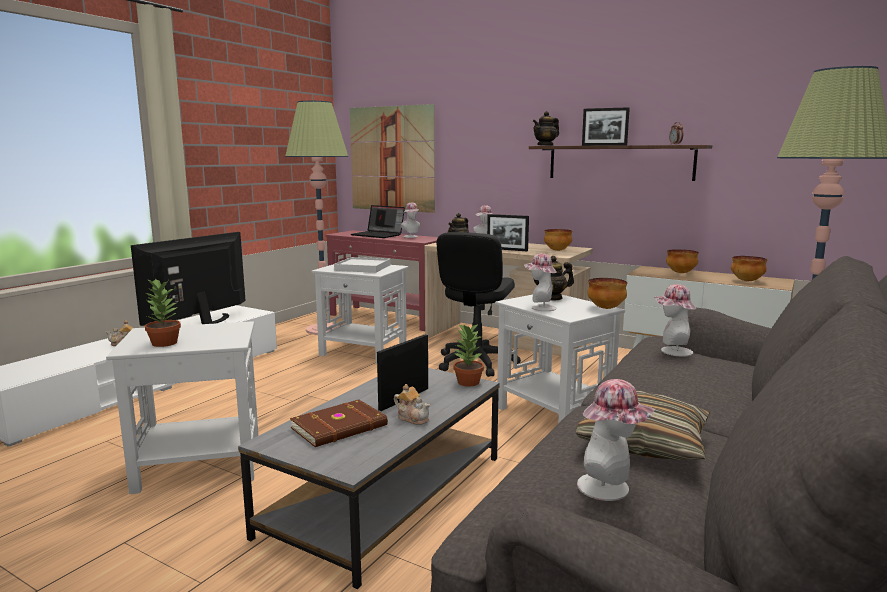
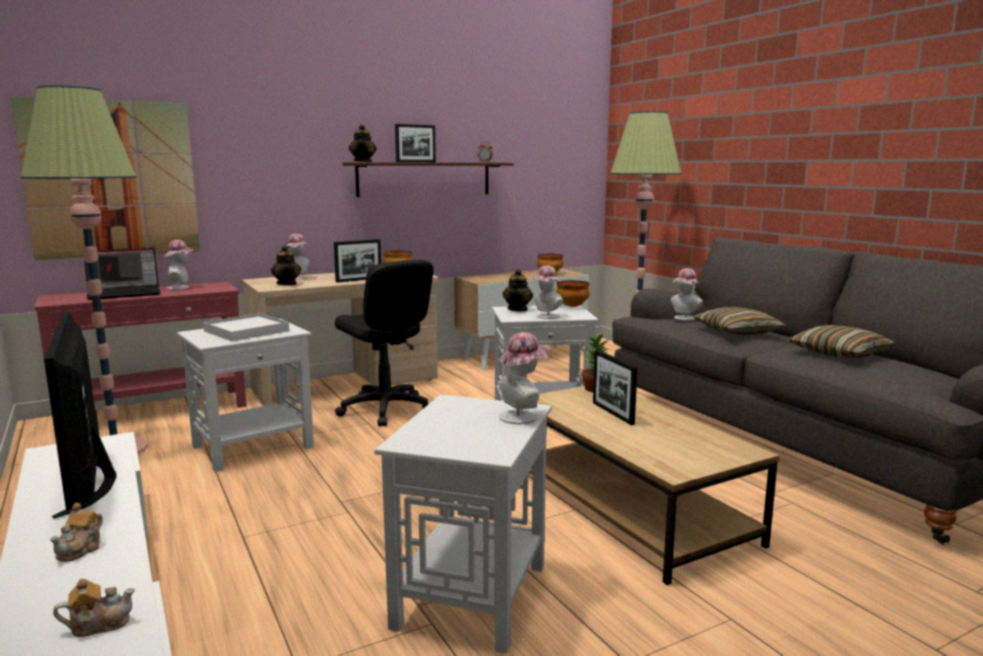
camera: 60 degrees left, 0 degrees up
(164, 343) = (488, 436): potted plant -> none
(340, 427) = (660, 443): brown book -> none
(387, 495) = (629, 507): grey coffee table -> brown coffee table
(413, 418) = (660, 418): teapot -> teapot (99, 624)
(610, 488) = (902, 370): hat -> hat (522, 416)
(660, 380) = (737, 332): none -> pillow
(681, 273) = (499, 276): bowl -> none

